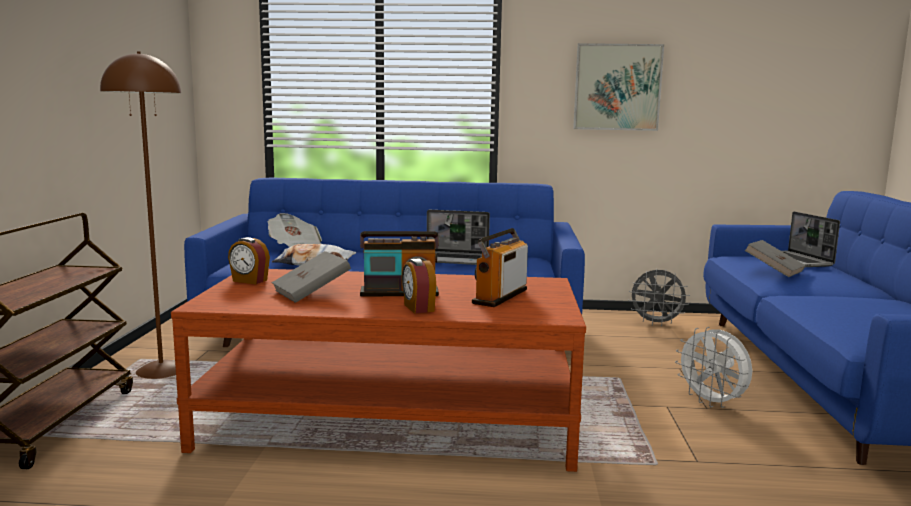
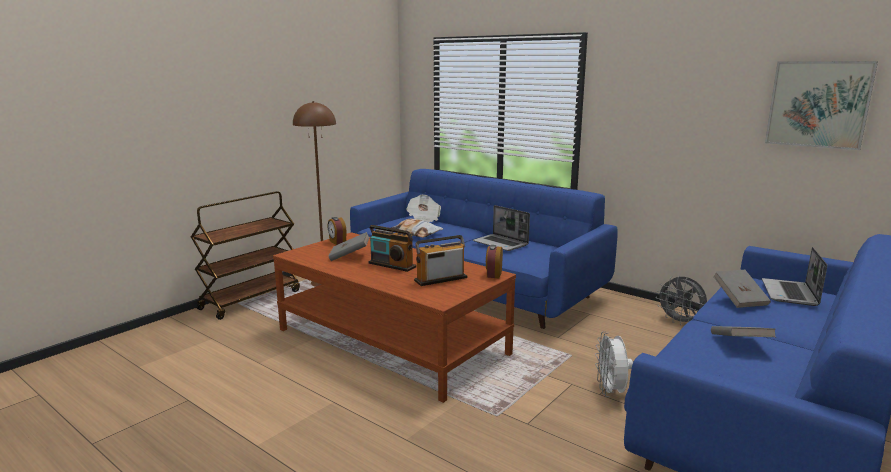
camera: 35 degrees right, 5 degrees up
(418, 308) = (380, 277): alarm clock -> alarm clock (493, 274)
(617, 87) = (675, 116): picture -> picture (818, 104)
(857, 304) = (739, 344): none -> grey book

